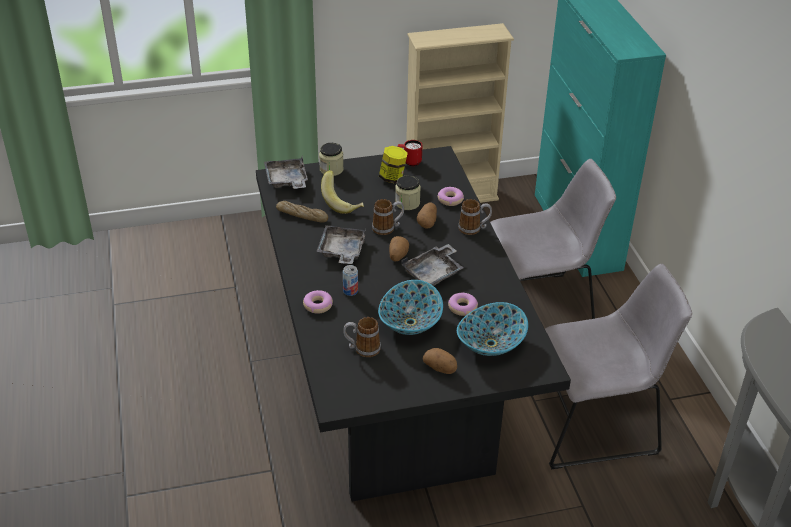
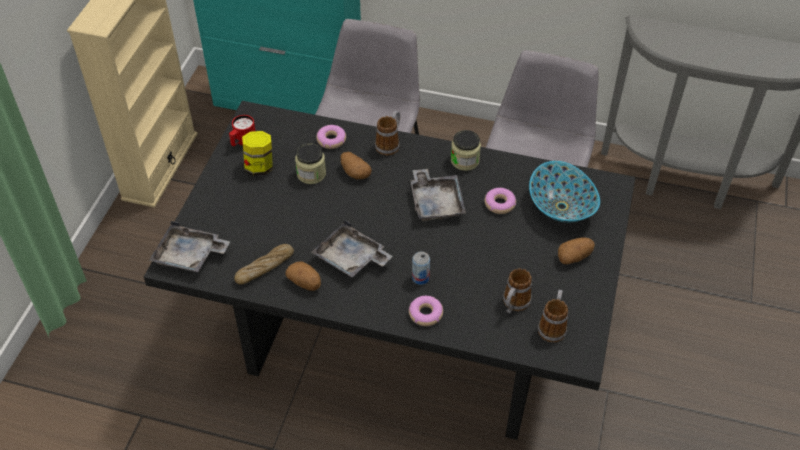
camera: 60 degrees left, 10 degrees up
(331, 169) = (202, 209): jar -> jar (465, 160)
(342, 203) = (270, 224): banana -> none
(387, 228) = (340, 206): mug -> mug (553, 326)
(397, 256) = (390, 218): potato -> potato (305, 283)
(409, 323) = (497, 252): bowl -> none

